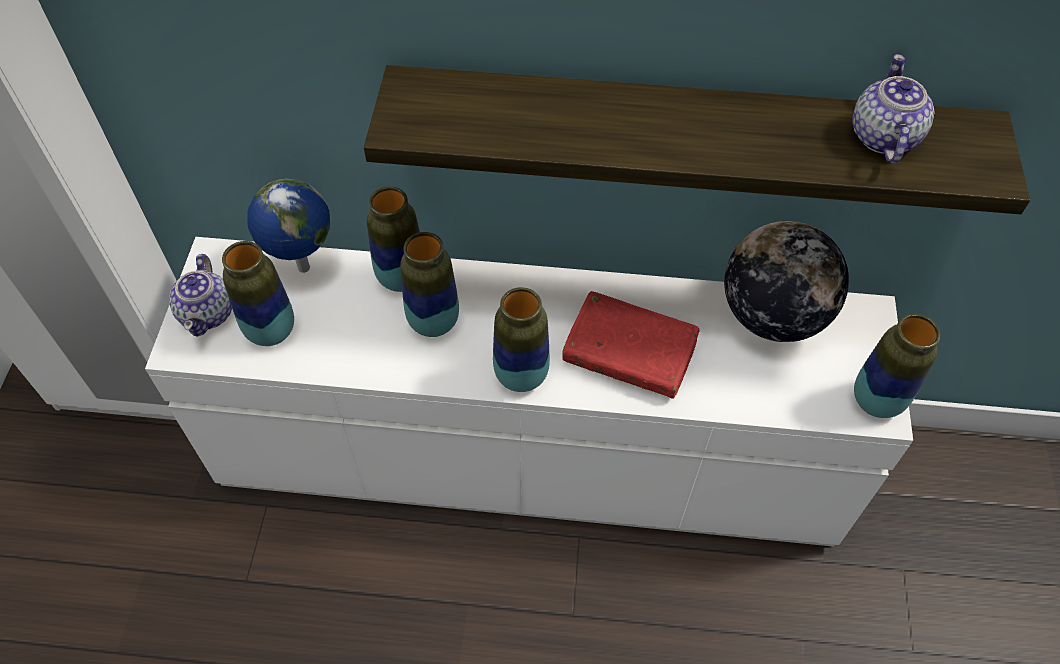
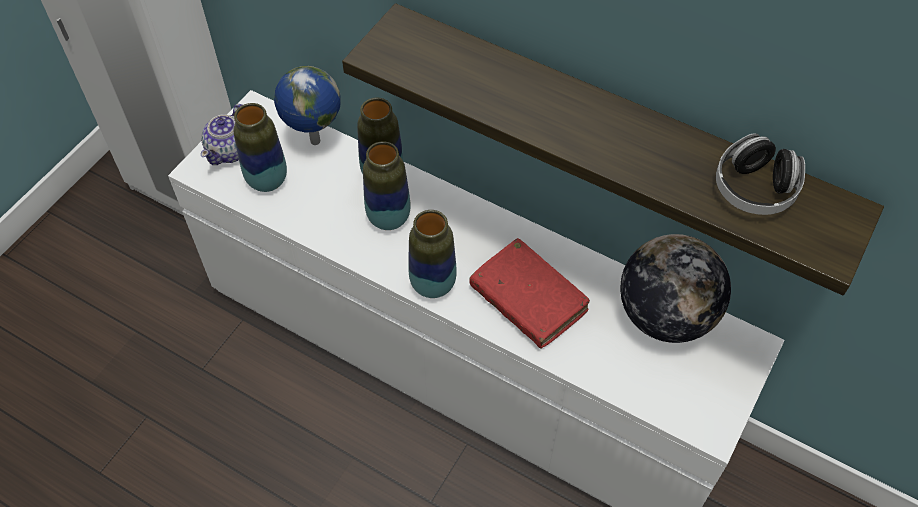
camera: 25 degrees right, 0 degrees up
(876, 401) = (714, 419): vase -> none
(883, 137) = (754, 189): teapot -> headphones

